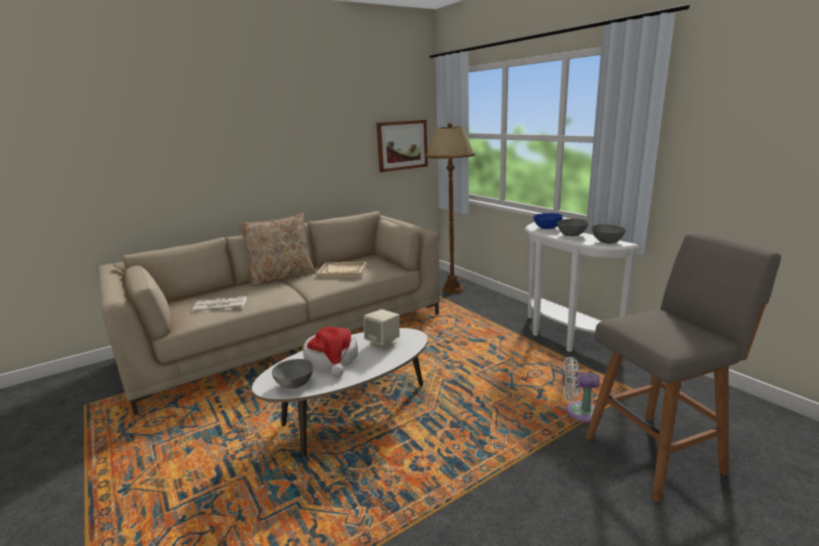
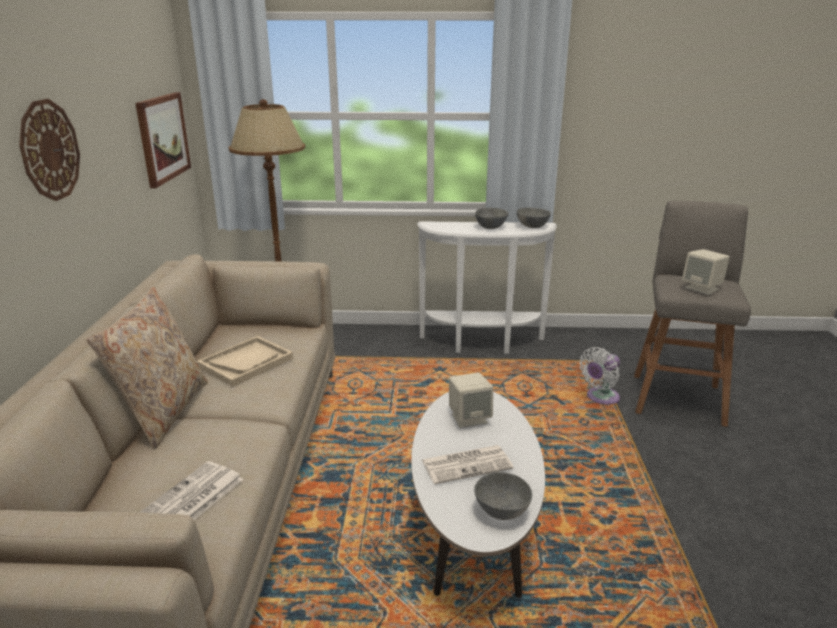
camera: 55 degrees left, 5 degrees up
(289, 139) = (49, 150): none -> wall clock
(332, 359) = (467, 464): hat -> newspaper
(548, 228) = (452, 225): blue bowl -> none
(656, 329) = (702, 288): none -> beige speaker

